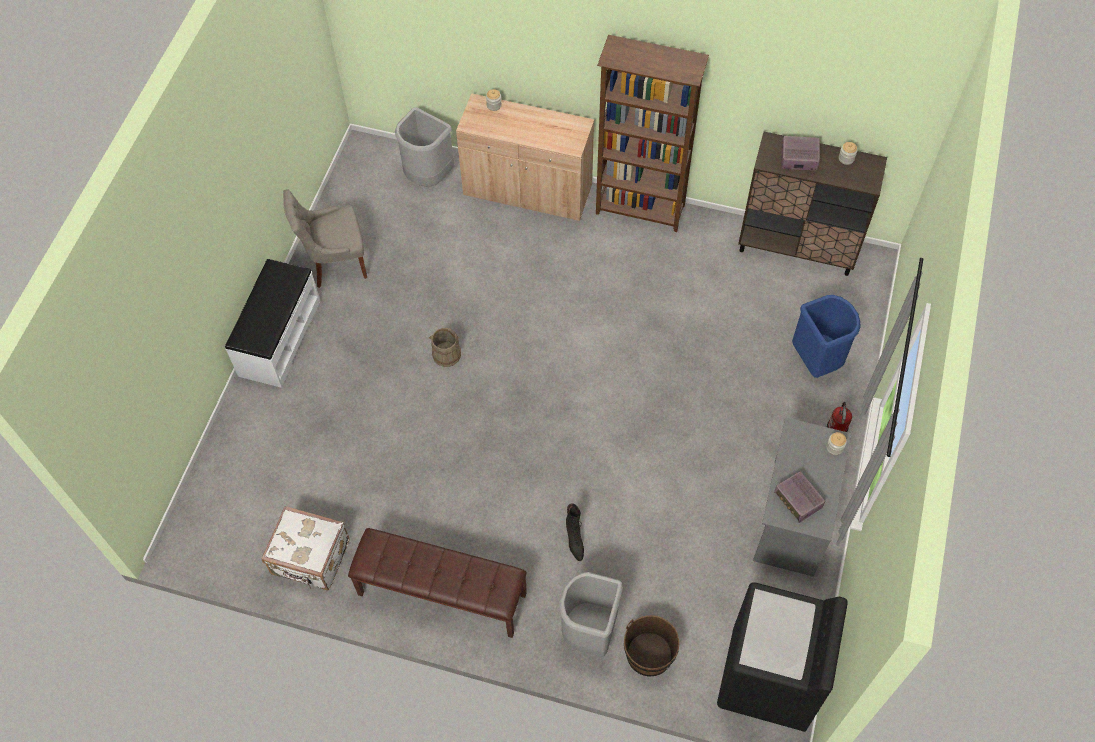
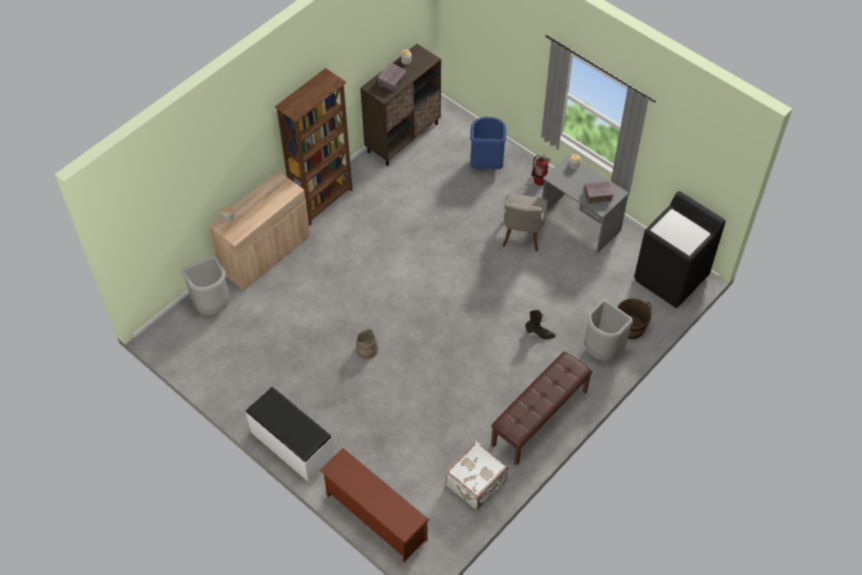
camera: 65 degrees left, 5 degrees down
(218, 466) = (375, 518): none -> brown shoe rack
(335, 263) = (249, 388): grey chair -> grey chair (522, 236)

